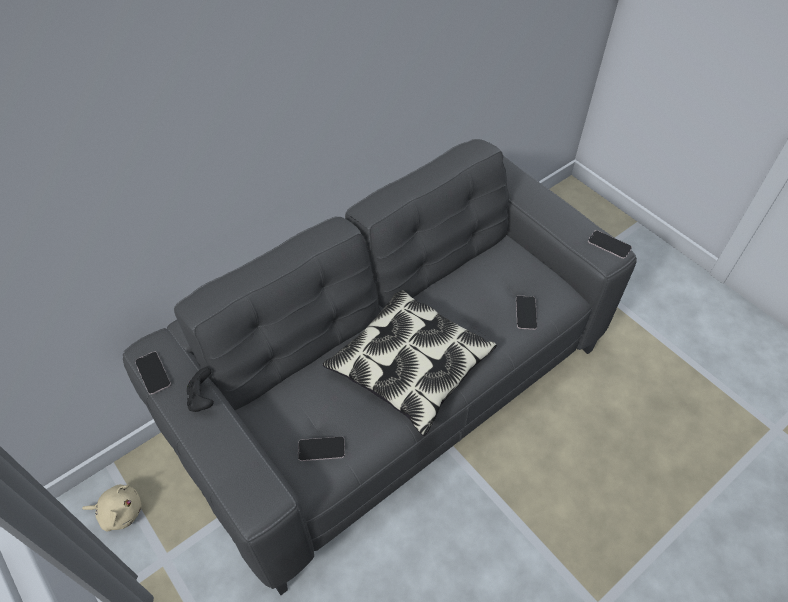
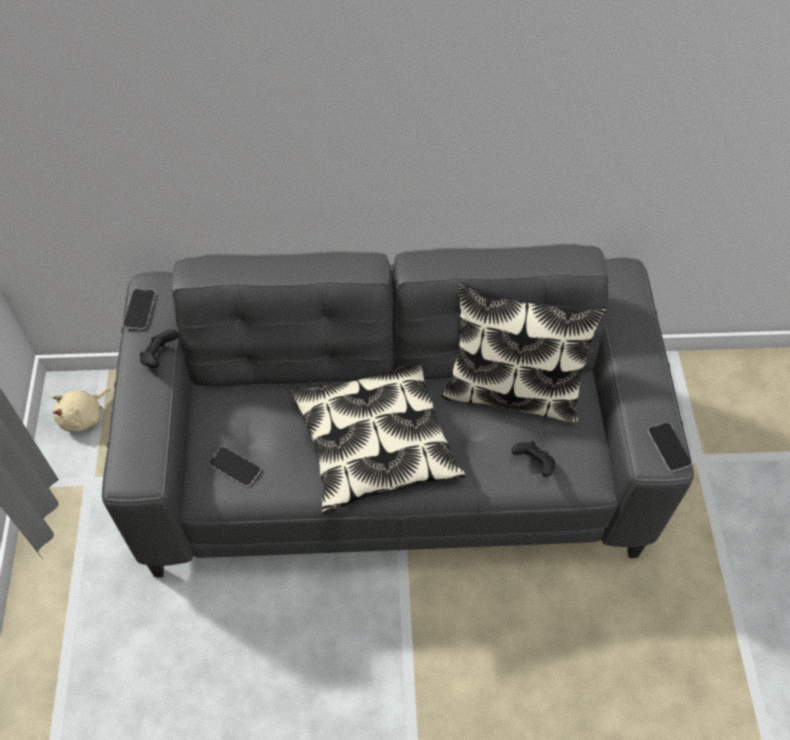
camera: 35 degrees right, 5 degrees up
(119, 512) = (83, 416): beige plush toy -> beige plush toy turned 90 degrees clockwise
(469, 275) = (511, 391): none -> pillow
(526, 313) = (533, 464): phone -> black game controller

